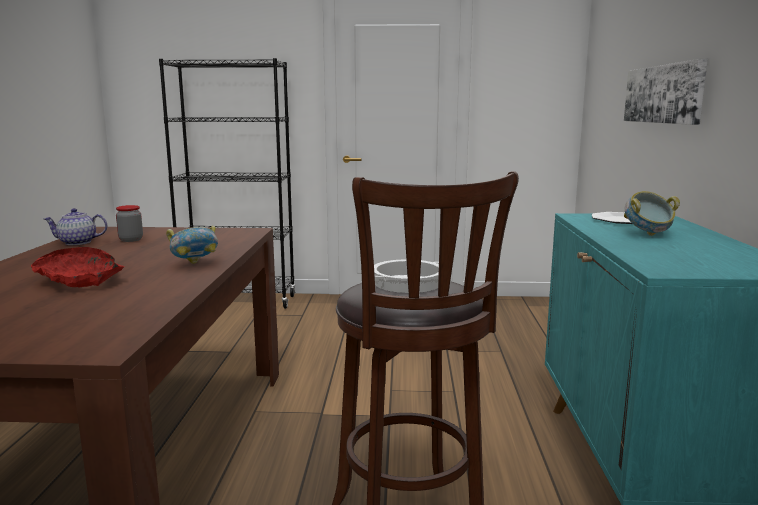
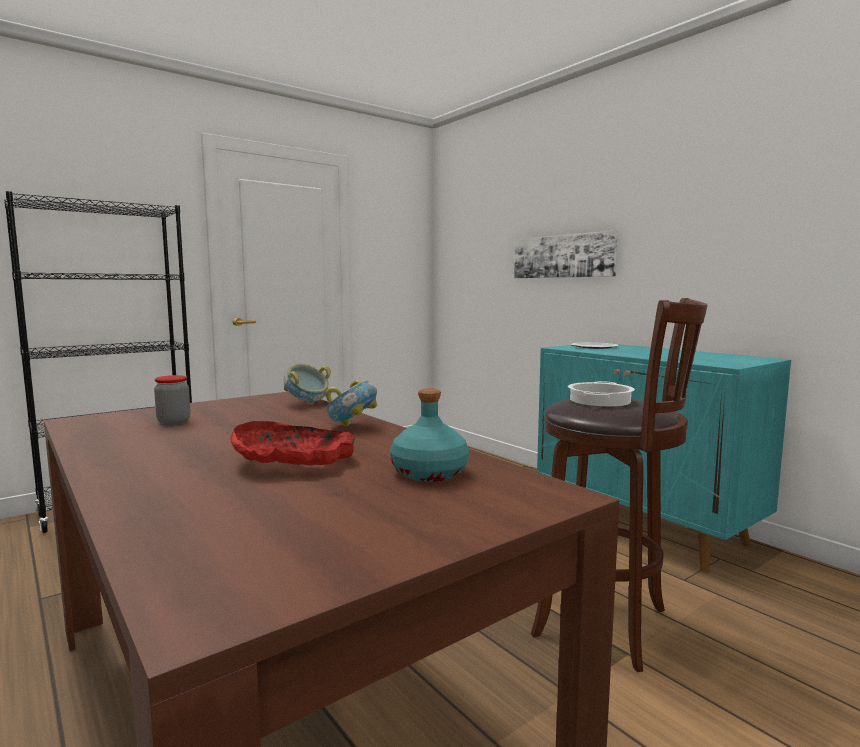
camera: 40 degrees left, 5 degrees down
(77, 242) = (106, 436): teapot -> none
(105, 309) = (428, 473): none -> turquoise bottle
(647, 234) = (640, 352): bowl -> bowl (307, 404)

